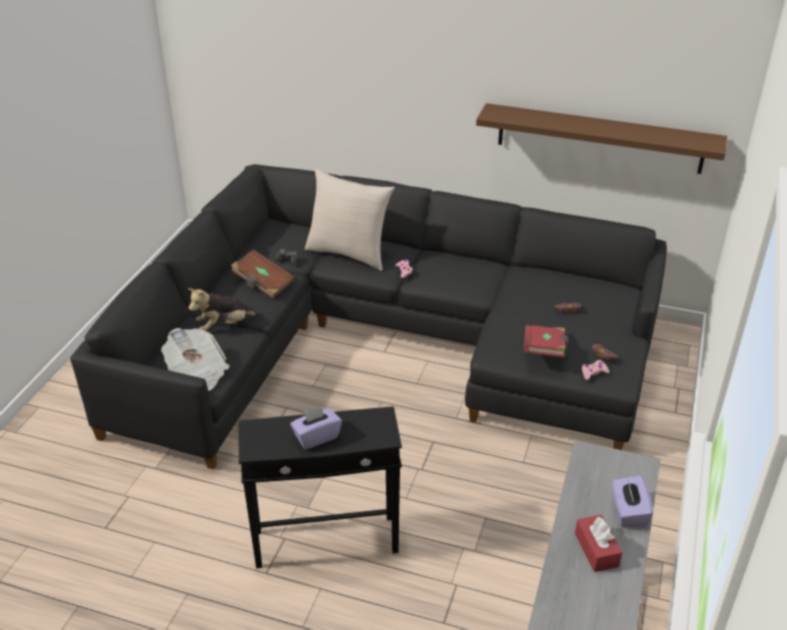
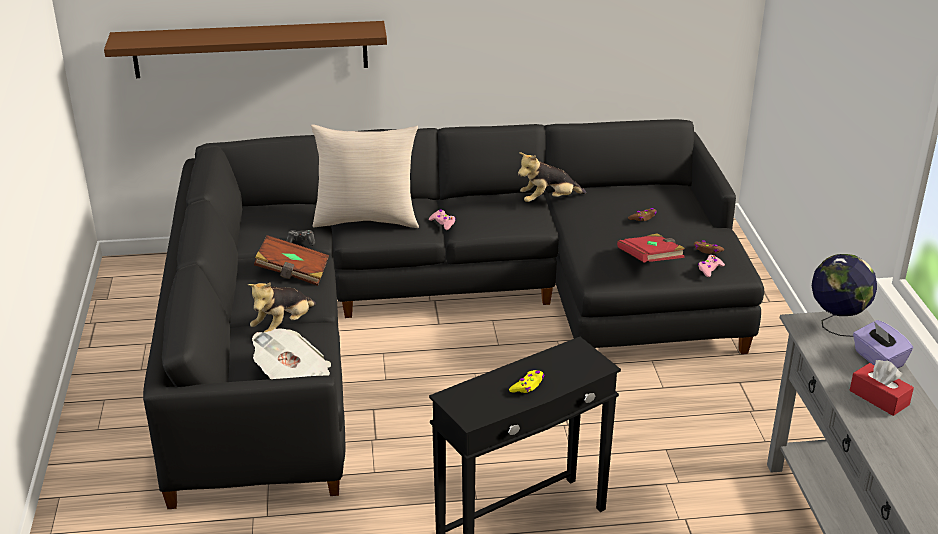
camera: 25 degrees left, 5 degrees down
(316, 437) = (527, 386): purple tissue box -> yellow game controller
(503, 273) = (548, 200): none -> plush toy
(599, 138) = (614, 32): brown shelf -> brown shelf (250, 49)
(617, 466) = (836, 325): none -> globe

